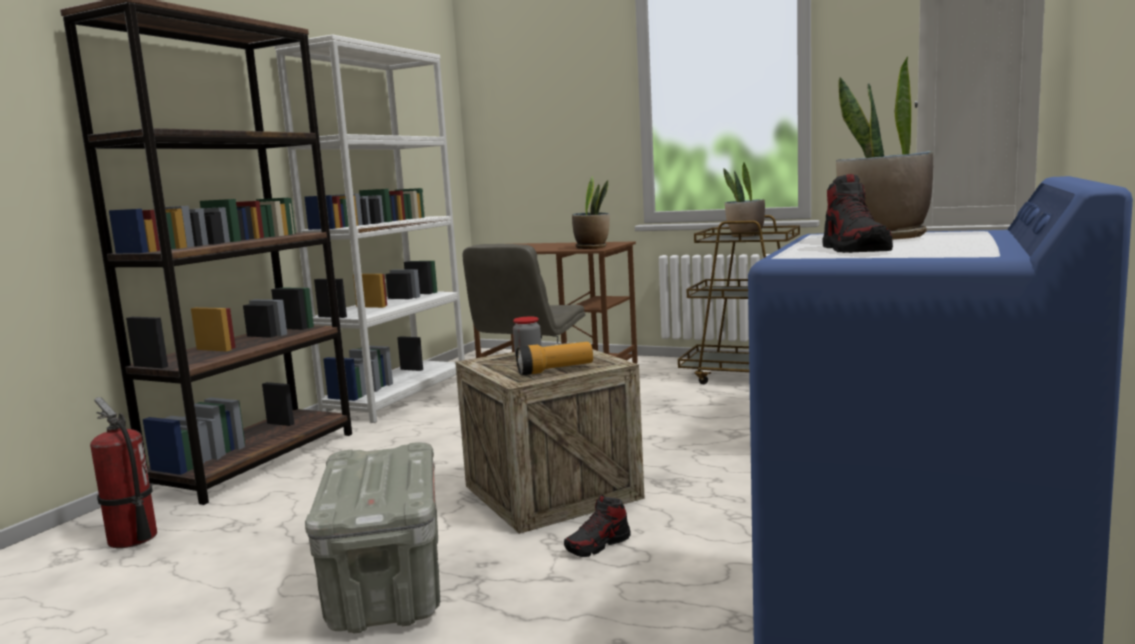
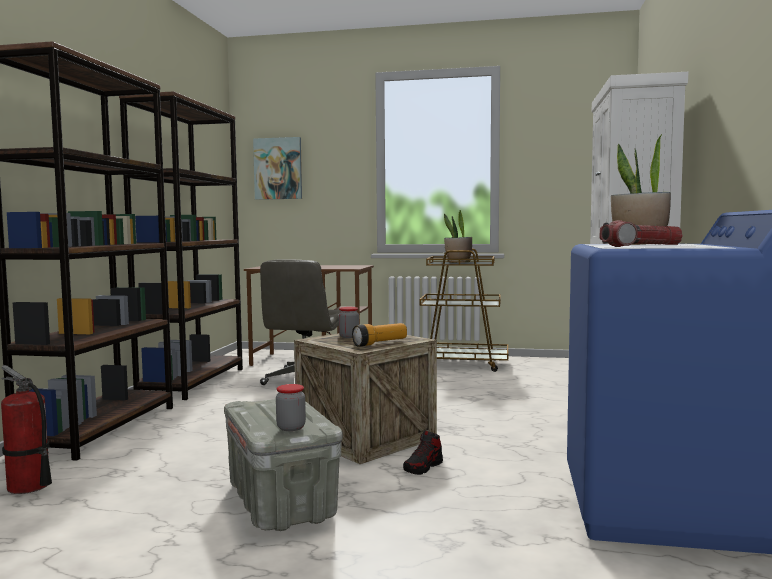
camera: 15 degrees left, 5 degrees down
(368, 500) = (291, 427): none -> jar
(398, 397) = (193, 382): white bookcase -> brown bookcase
(516, 116) = (278, 168): none -> picture
(592, 247) = (346, 267): potted plant -> none
(854, 249) = (641, 246): shoe -> flashlight

